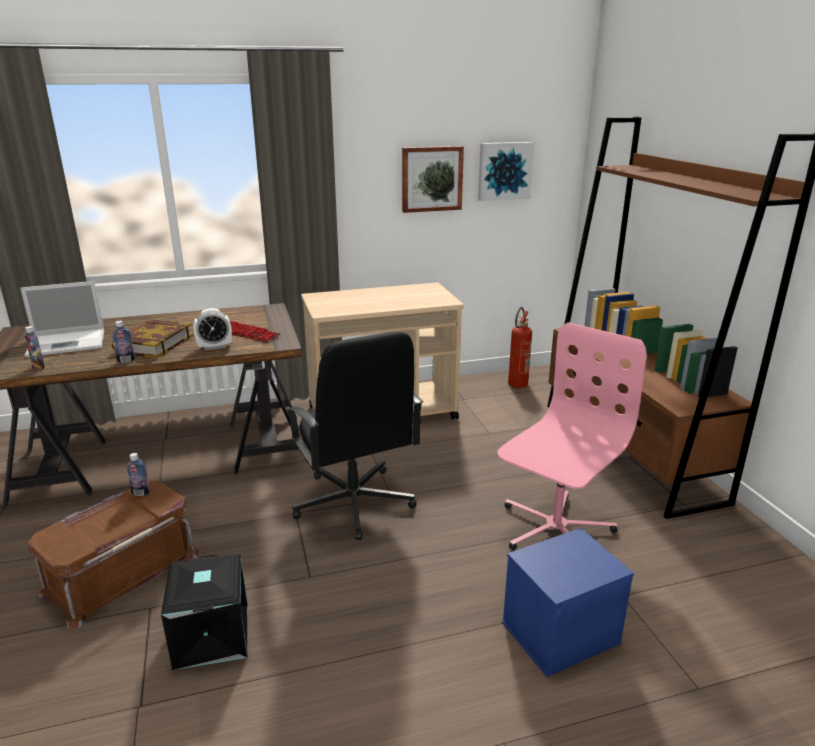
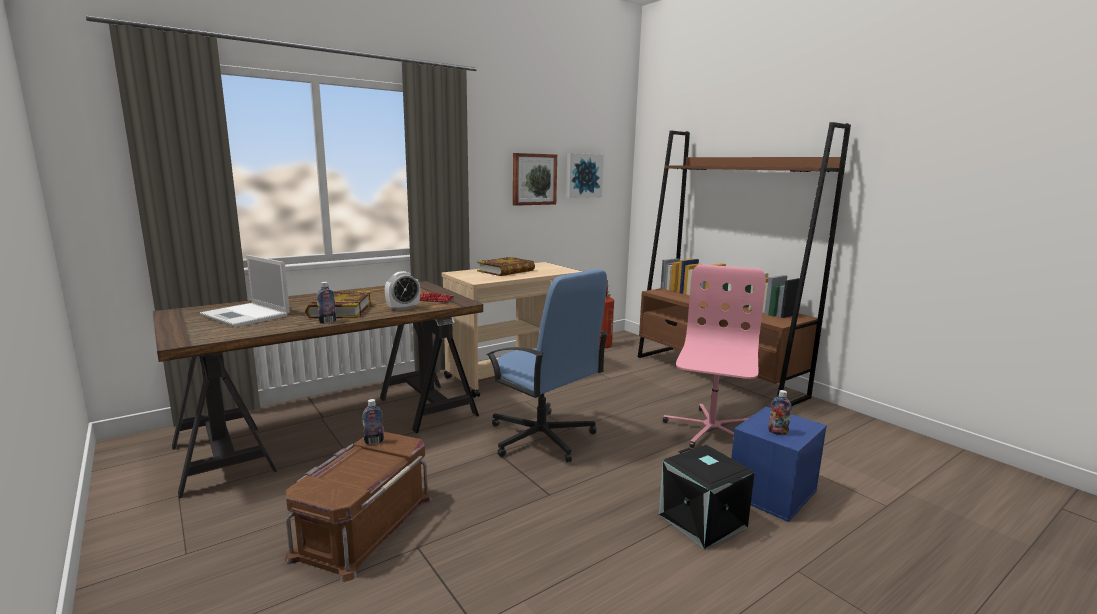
camera: 20 degrees left, 10 degrees down
(38, 367) = (237, 332): bottle -> bottle (777, 432)
(68, 343) = (246, 315): laptop -> laptop turned 75 degrees clockwise
(210, 636) = (496, 556): black storage box -> black storage box (701, 521)
(353, 503) = (542, 438): black office chair -> blue office chair
(373, 296) = (506, 271): none -> book

